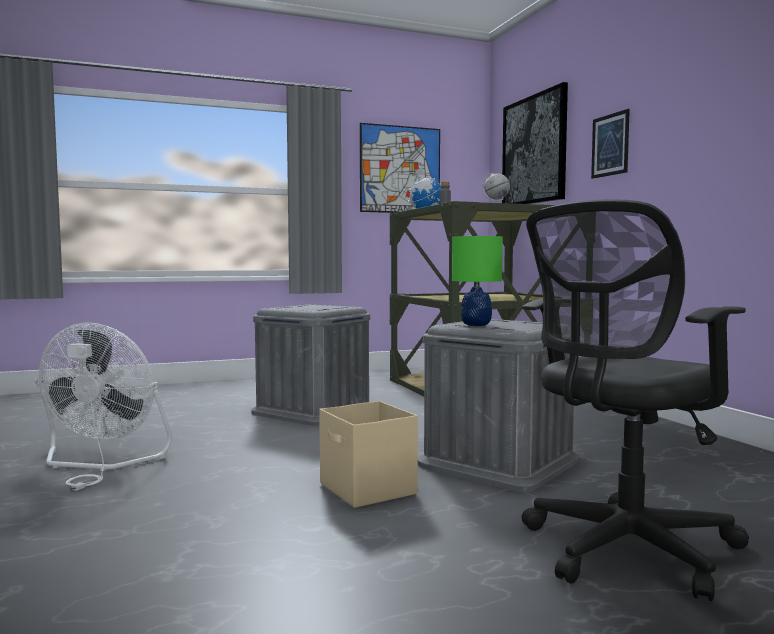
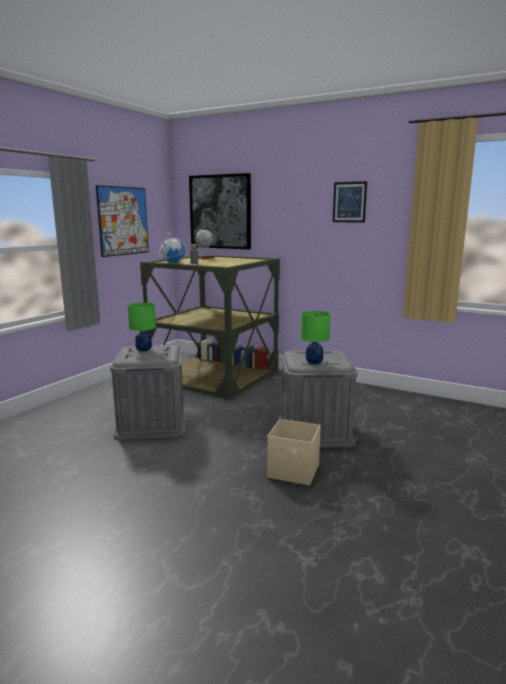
camera: 40 degrees left, 10 degrees up
(95, 463) = (103, 520): white fan -> none
(315, 306) = (144, 349): none -> green table lamp
(610, 145) = (288, 222): picture -> picture (349, 202)
(623, 551) = (428, 463): black office chair -> none

